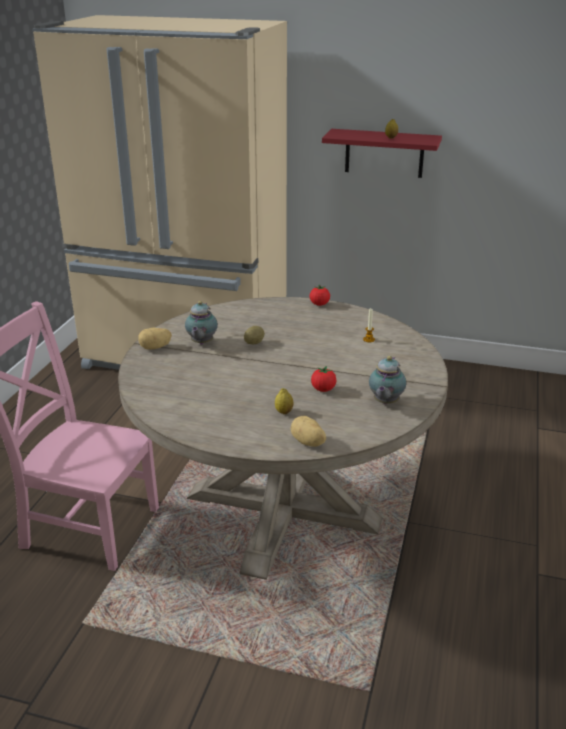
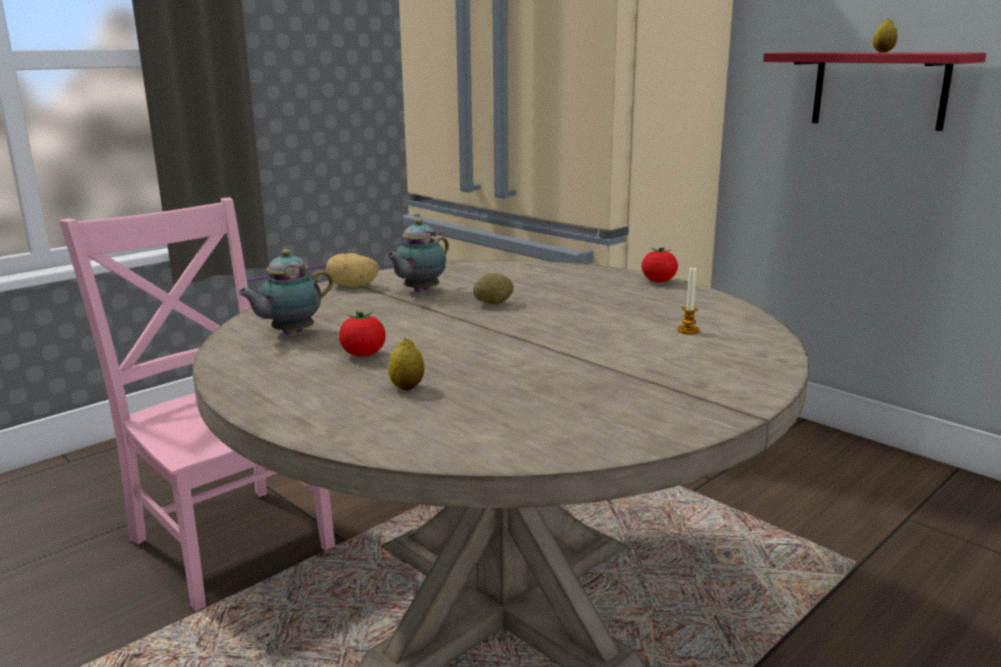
camera: 30 degrees right, 10 degrees down
(307, 442) = (378, 437): potato -> none
(323, 389) = (517, 374): tomato -> tomato (363, 355)
(385, 402) = (604, 415): teapot -> teapot (290, 333)

